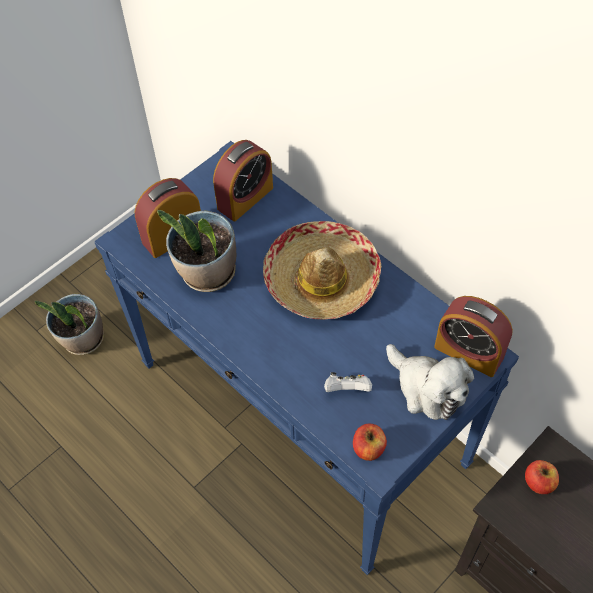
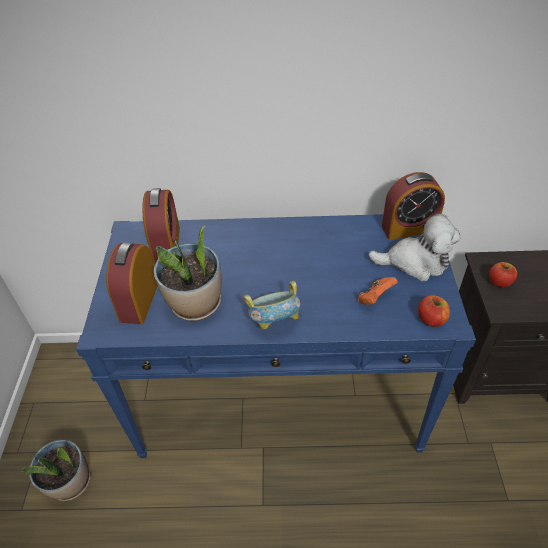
camera: 45 degrees left, 10 degrees down
(246, 339) = (274, 321): none -> bowl
(322, 279) = (277, 253): hat -> none
(347, 389) = (374, 298): white game controller -> orange game controller

